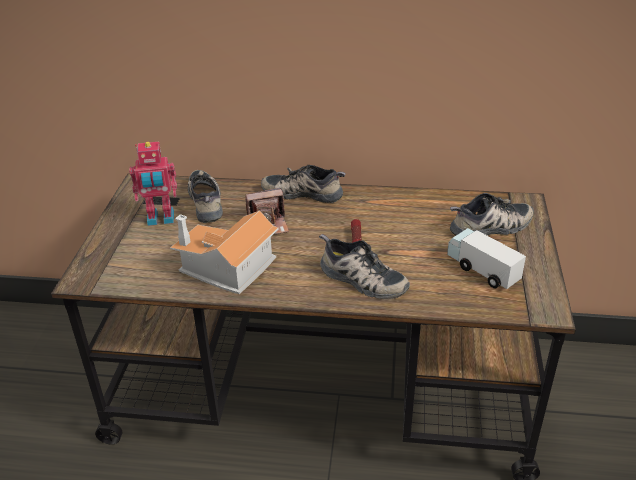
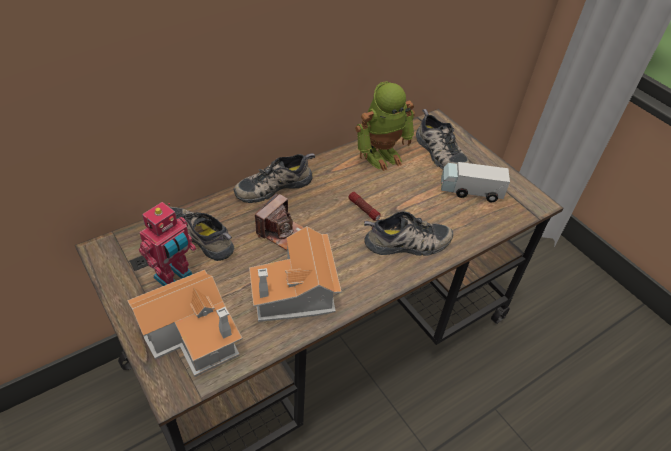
camera: 45 degrees left, 10 degrees up
(131, 257) = (194, 334): none -> toy house
(428, 207) = (381, 155): none -> toy robot
(491, 227) = (438, 152): shoe -> shoe turned 120 degrees clockwise

